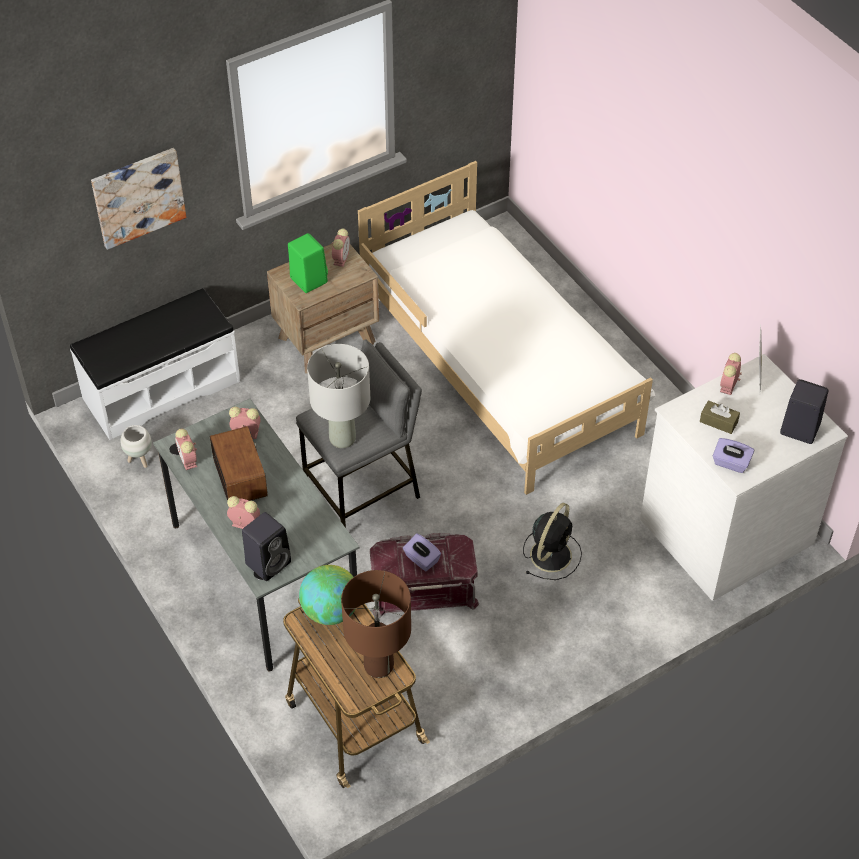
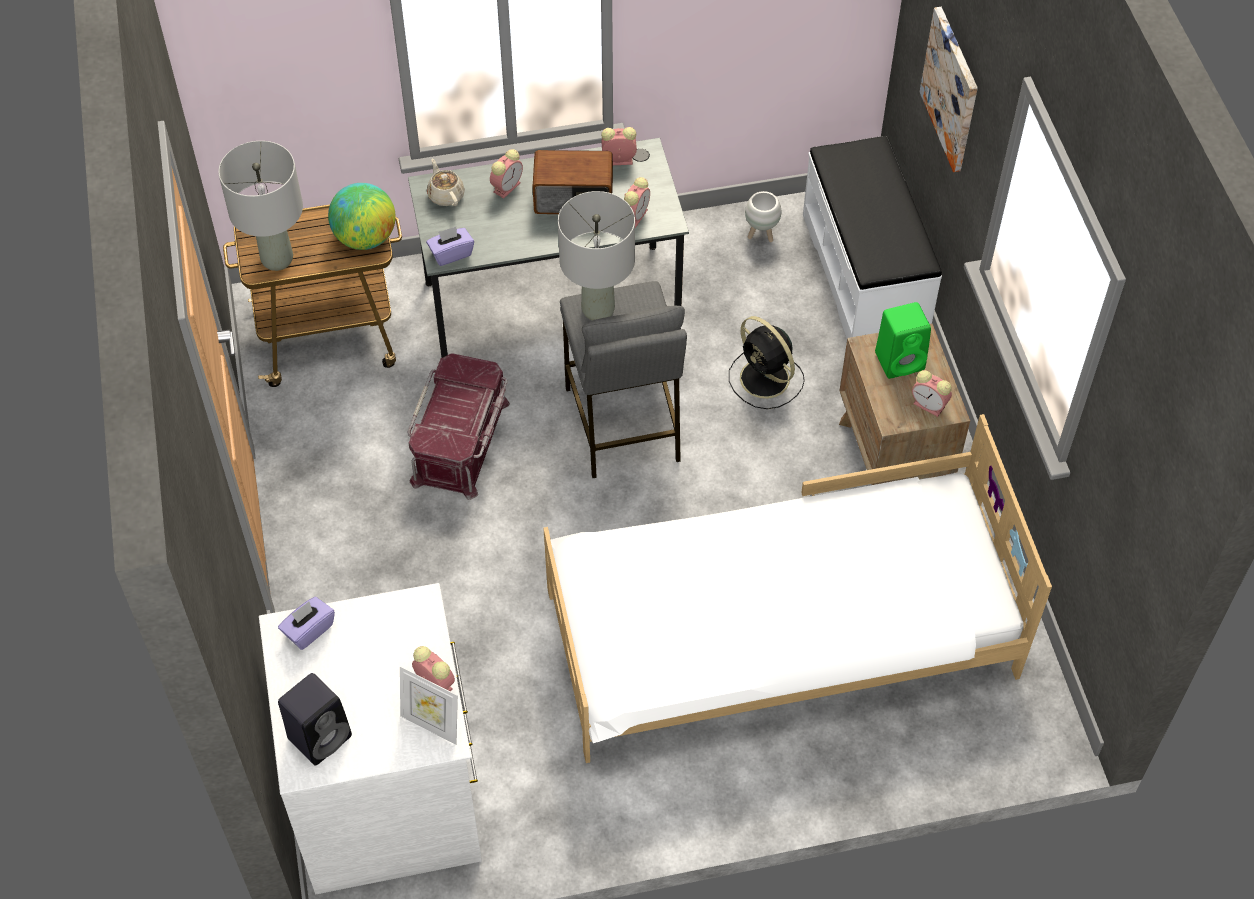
camera: 110 degrees right, 5 degrees up
(269, 562) = (446, 195): black speaker -> beige teapot
(378, 666) = (277, 258): brown table lamp -> grey table lamp
(421, 559) = (457, 405): purple tissue box -> purple tissue box (451, 254)
(551, 553) = (447, 584): black fan -> black fan (766, 380)
(718, 422) = (380, 645): brown tissue box -> none

